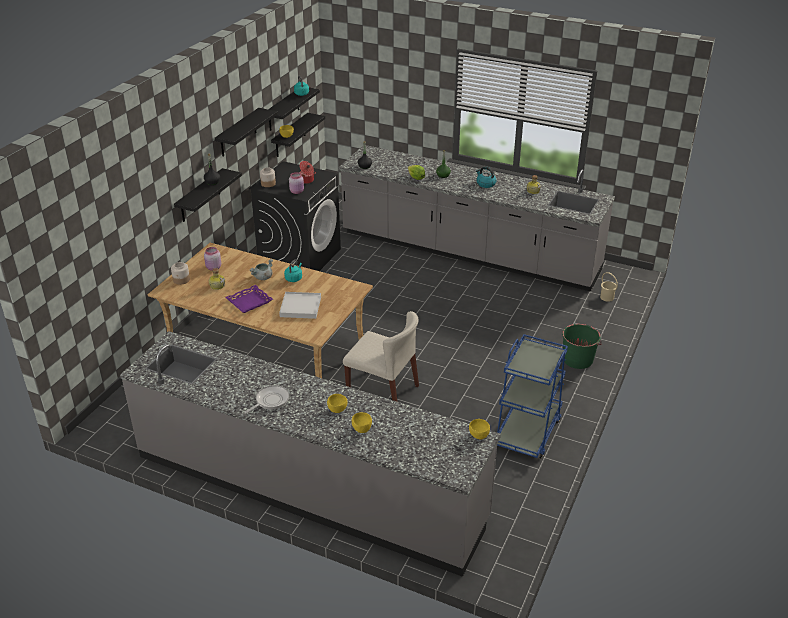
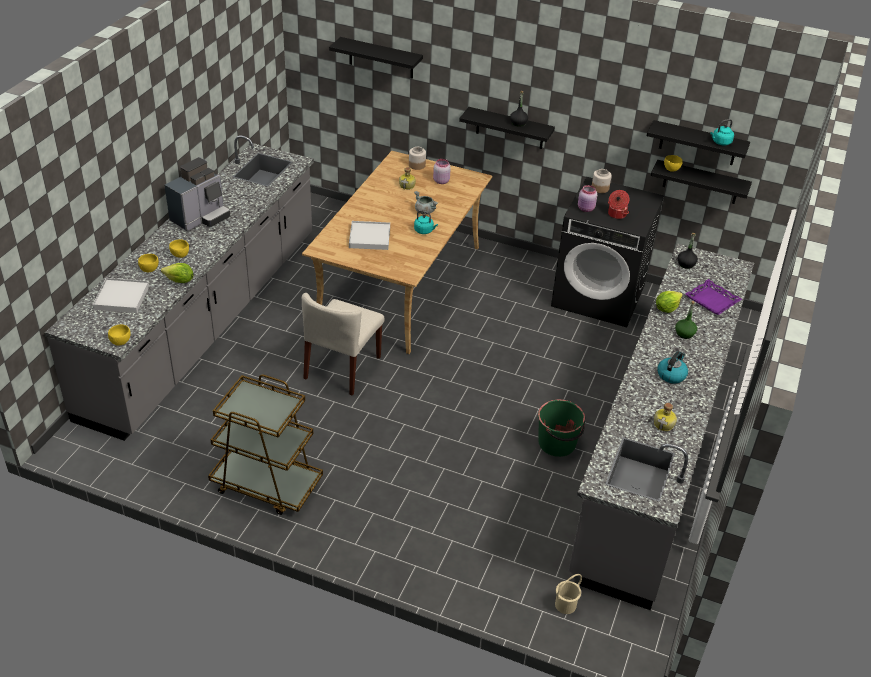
camera: 85 degrees right, 5 degrees up
(238, 133) = (596, 110): black shelf -> black shelf (381, 58)
(249, 302) = (378, 206): purple tray -> purple tray (712, 301)
(270, 400) = (201, 218): frying pan -> coffee machine
(382, 406) = (179, 281): none -> lettuce
(410, 443) = (122, 297): none -> white tray
(527, 431) = (266, 484): blue cart -> brown cart
(578, 359) = (406, 549): green bucket -> green bucket (557, 443)

